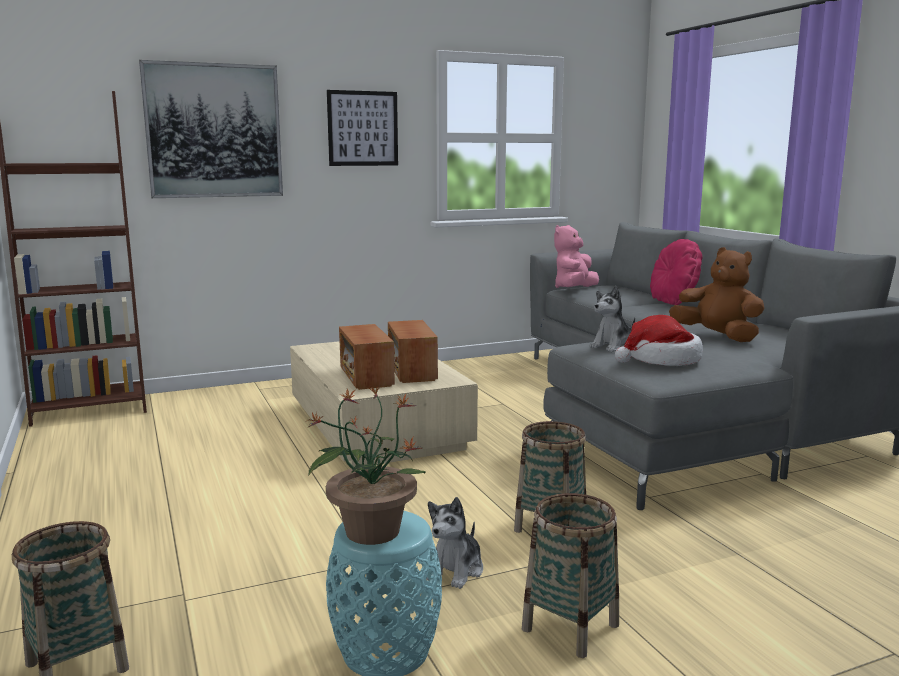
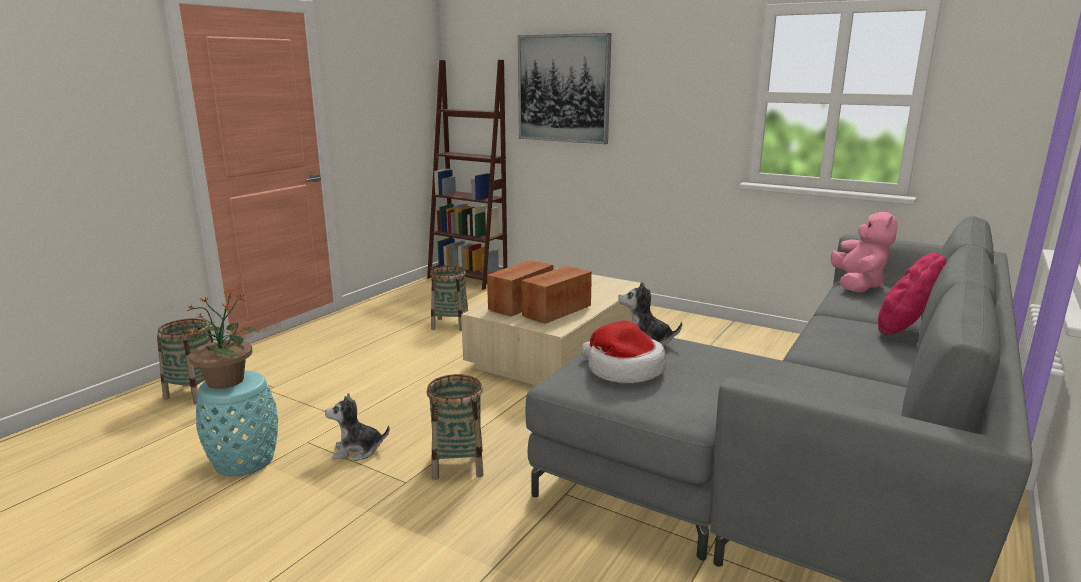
camera: 55 degrees right, 5 degrees up
(363, 128) = (681, 87): picture -> none
(570, 627) = (309, 515): basket -> basket (450, 324)
(574, 289) = (857, 285): pink plush toy -> pink plush toy turned 105 degrees clockwise
(717, 337) = (774, 377): brown plush toy -> none

